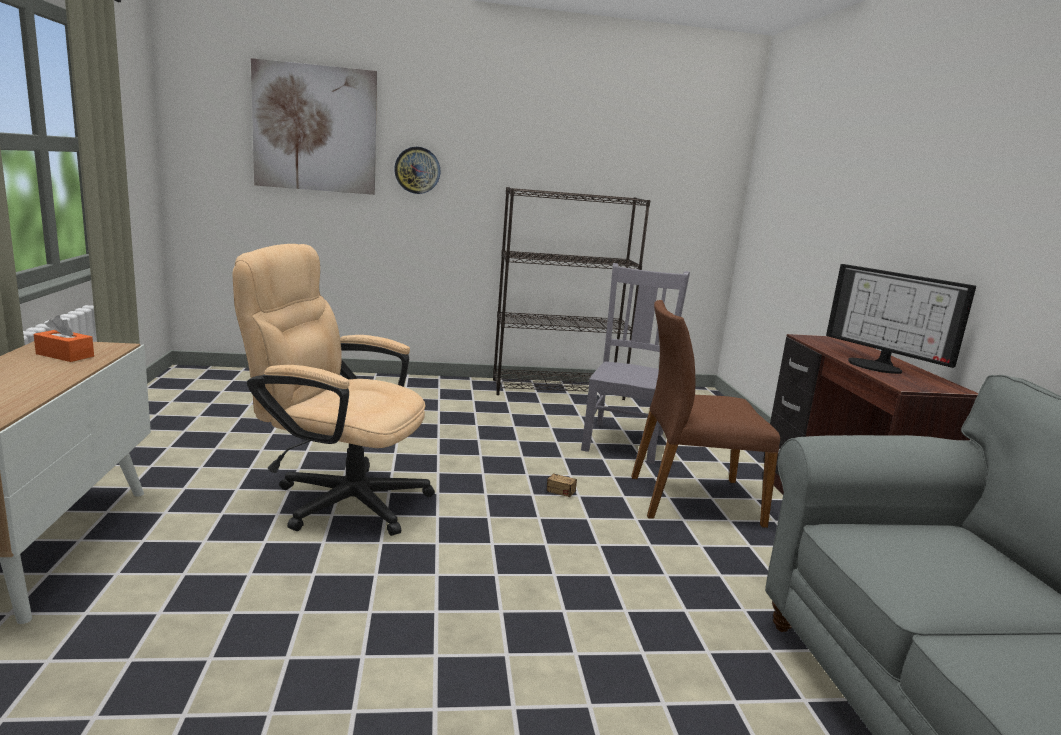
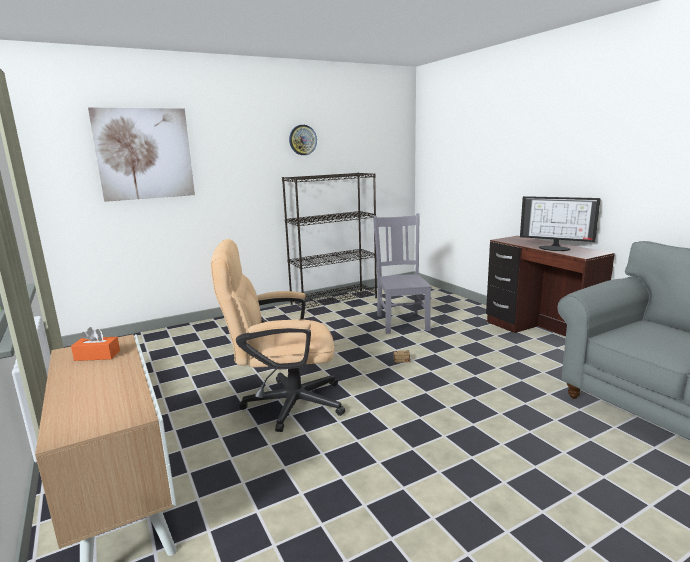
camera: 20 degrees left, 0 degrees up
(417, 170) = (221, 174): wall clock -> wall clock (302, 140)
(692, 499) = (468, 344): brown chair -> none

